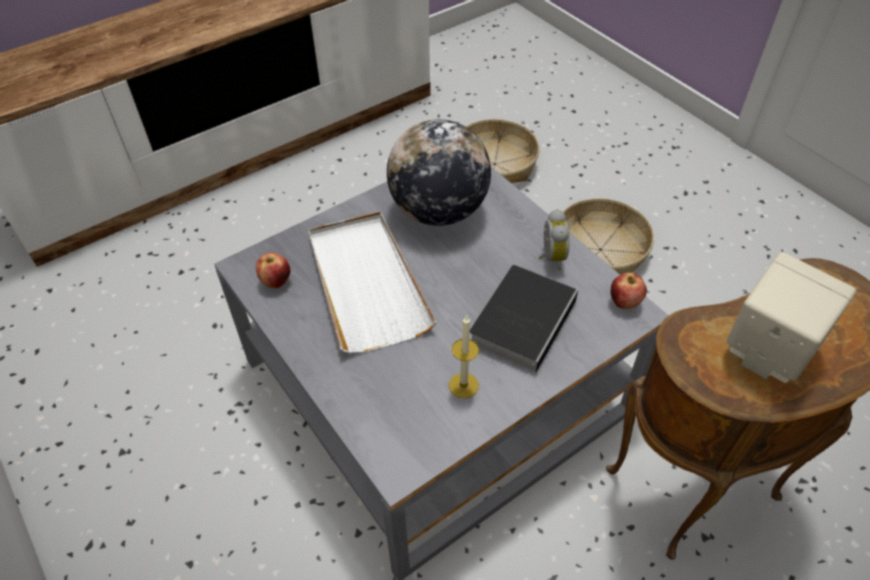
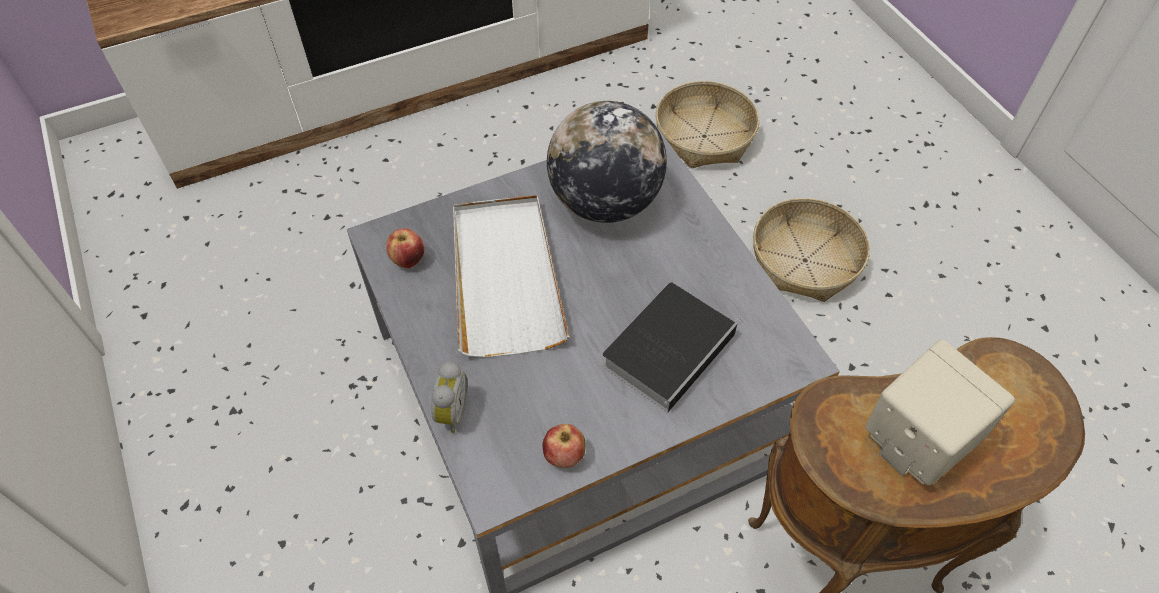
camera: 10 degrees right, 5 degrees up
(463, 385) = (585, 413): candle -> none
(550, 257) = (718, 278): alarm clock -> alarm clock (450, 412)
(624, 302) = (790, 345): apple -> apple (564, 456)

